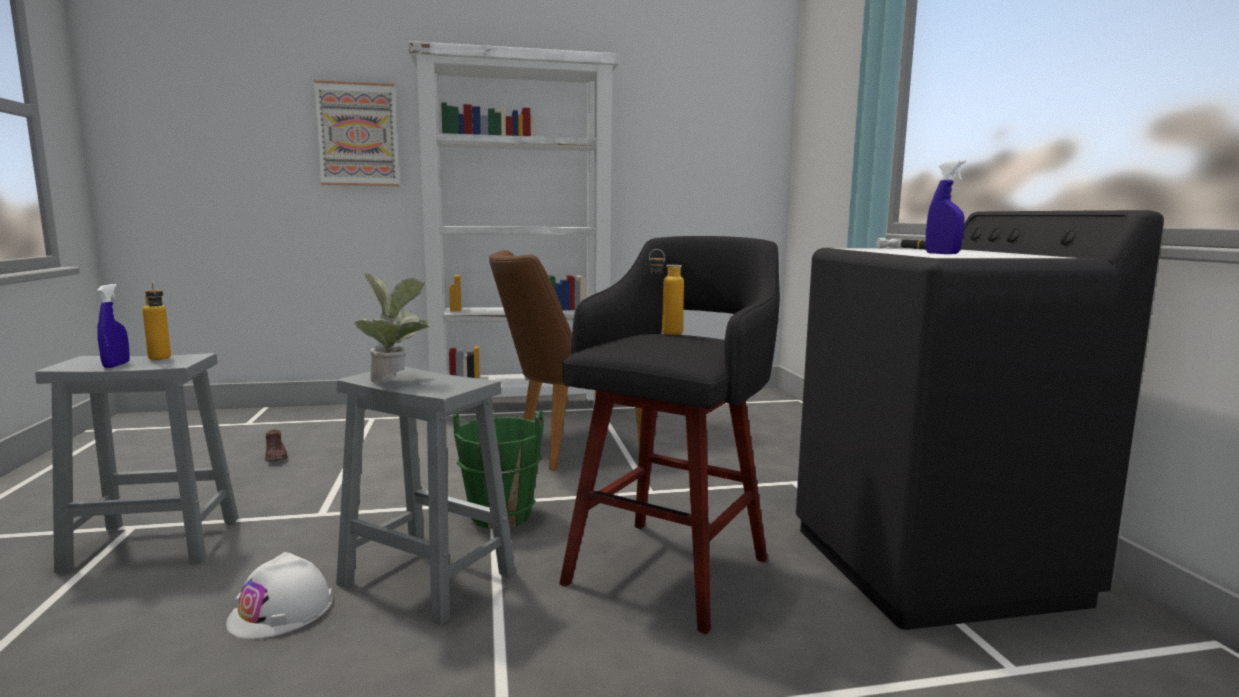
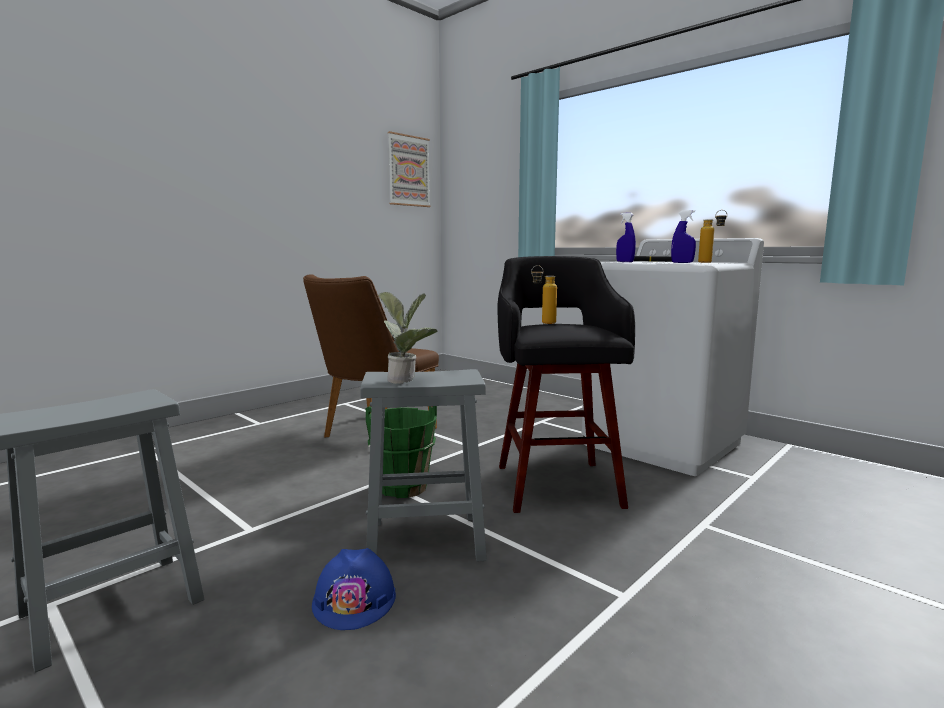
camera: 35 degrees left, 0 degrees up
(116, 365) = (79, 414): blue spray bottle -> blue spray bottle (625, 262)
(160, 359) = (114, 402): bottle -> bottle (710, 262)
(276, 457) = (102, 503): brown shoe -> none
(282, 610) = (355, 599): white hard hat -> blue hard hat
(358, 134) = (87, 162): picture -> picture (408, 171)
(522, 407) = (279, 413): white bookcase -> none
(934, 565) = (663, 444): black washing machine -> white washing machine

